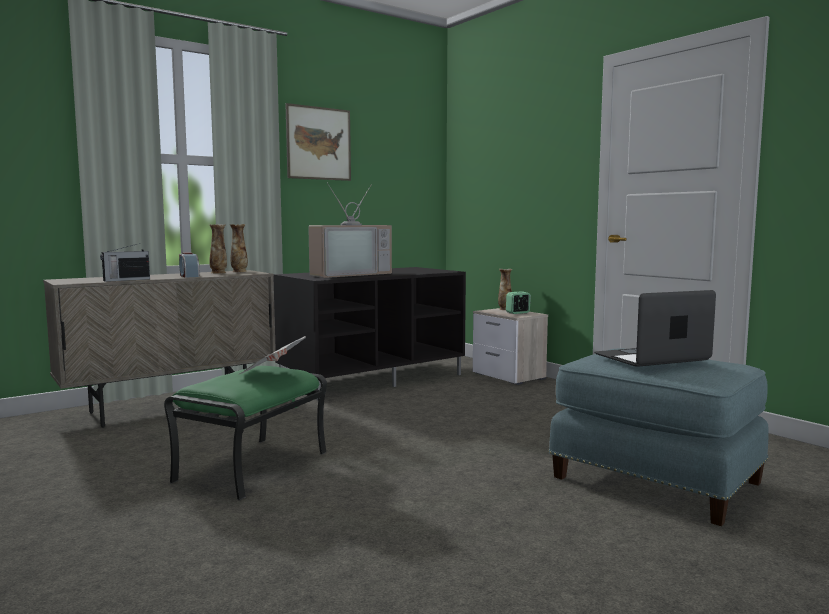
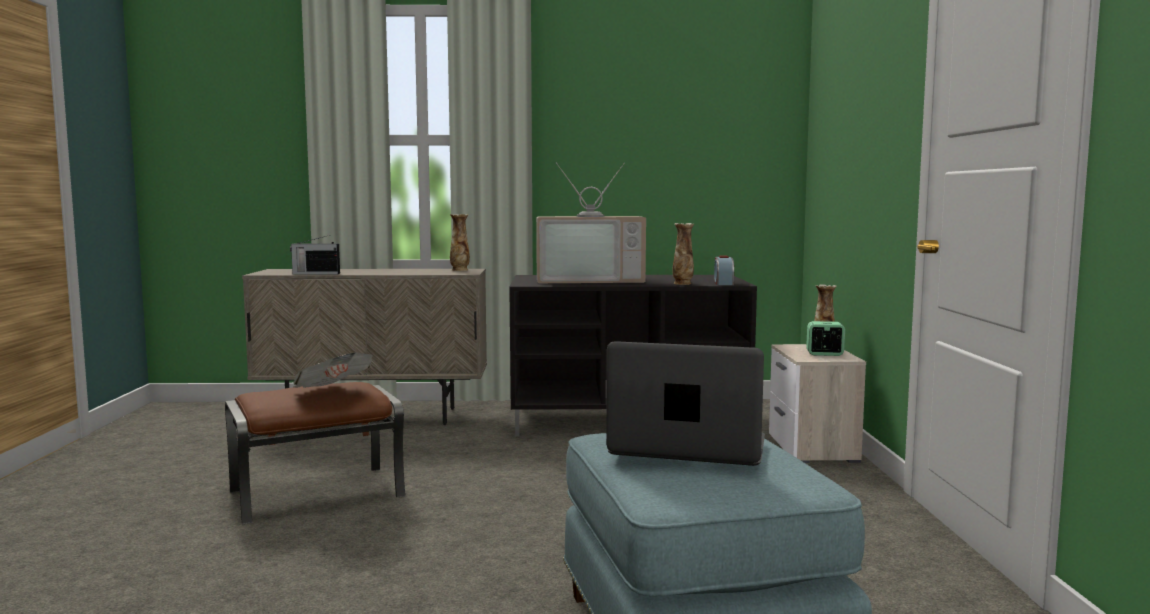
camera: 35 degrees right, 0 degrees up
(189, 276) = (387, 273): alarm clock -> alarm clock (723, 283)
(218, 273) = (434, 270): vase -> vase (682, 284)
(252, 466) = (317, 493): green ottoman -> brown ottoman
(318, 143) = (597, 110): picture -> none

